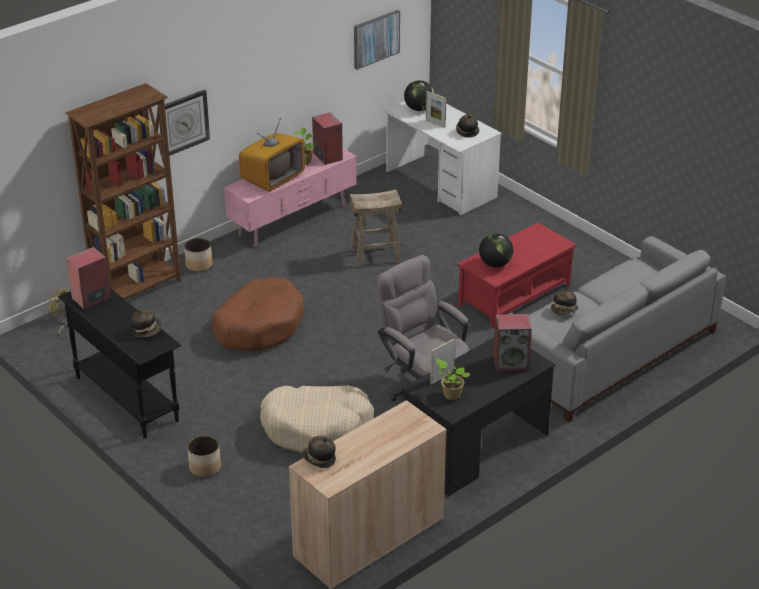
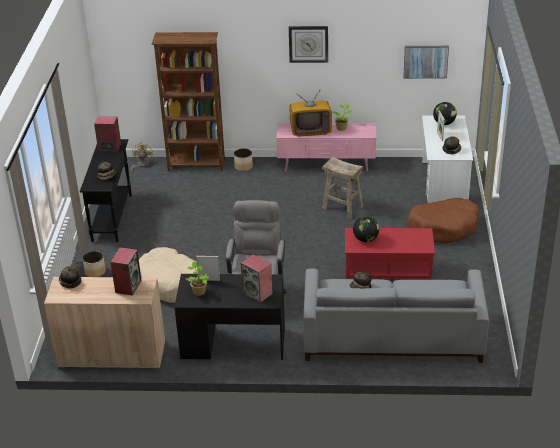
camera: 45 degrees right, 0 degrees up
(183, 123) = (249, 69): wall clock -> wall clock (308, 44)
(259, 325) = (225, 214): brown dog bed -> brown dog bed (443, 227)
(327, 156) = (359, 130): speaker -> speaker (128, 286)

